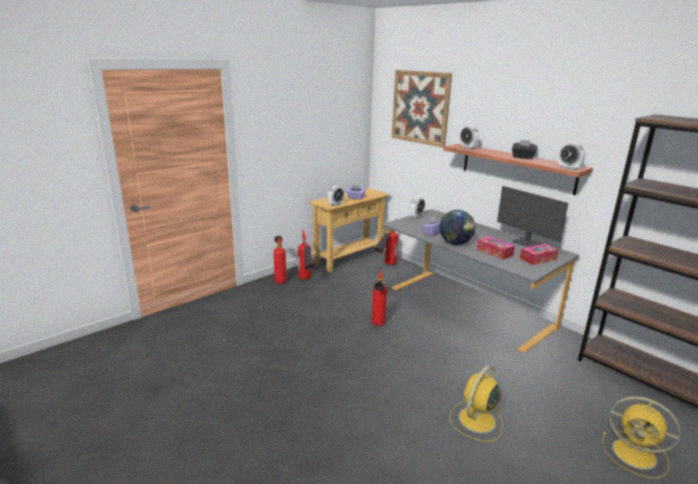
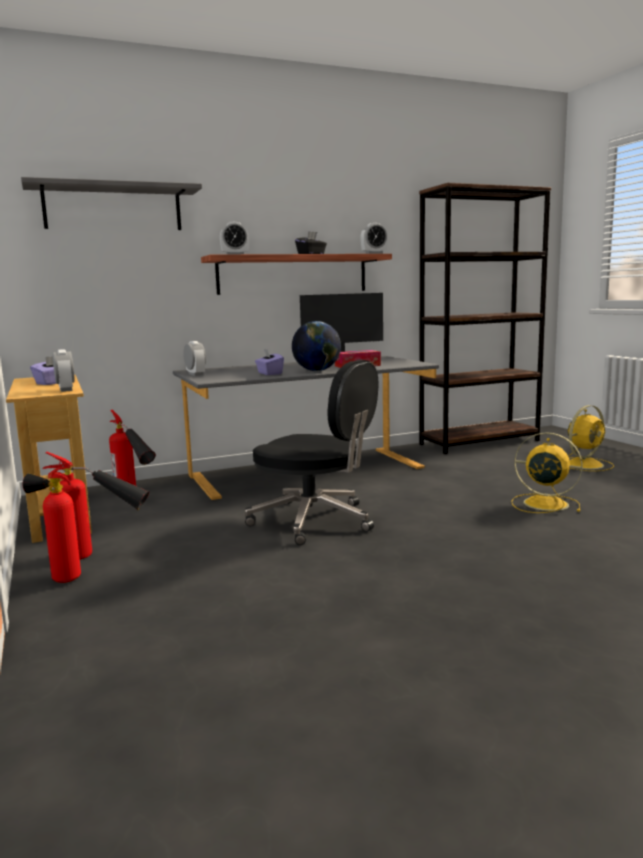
camera: 70 degrees left, 10 degrees down
(377, 325) = (315, 521): fire extinguisher -> black office chair
(420, 107) = (113, 208): picture -> grey shelf
(476, 420) = (543, 503): yellow fan -> yellow fan turned 150 degrees clockwise
(538, 259) = (387, 360): tissue box -> none

